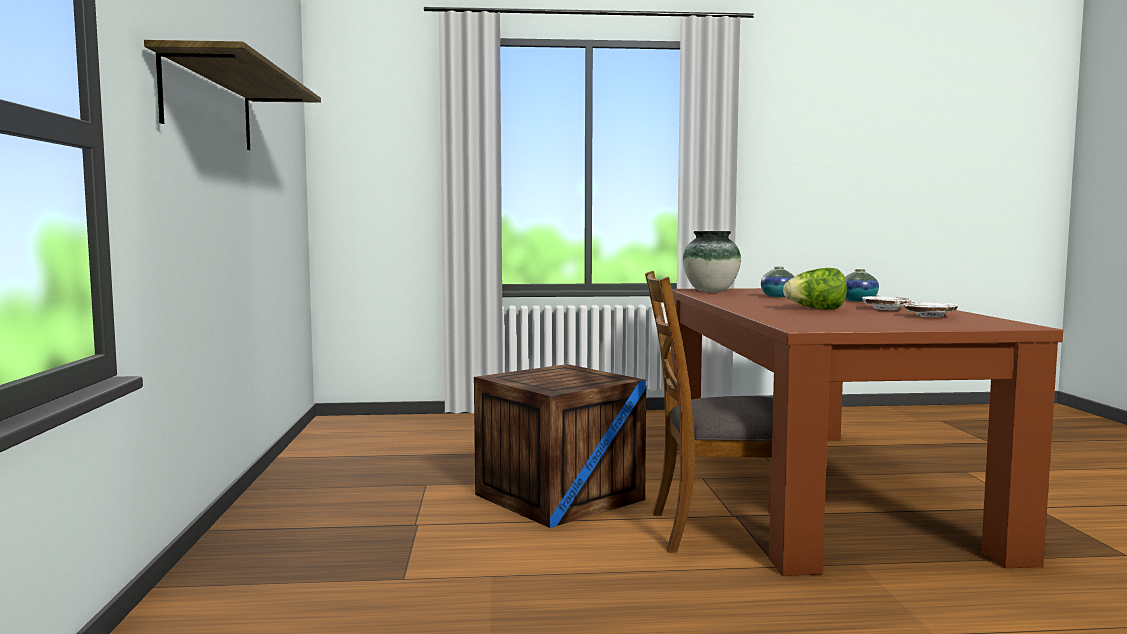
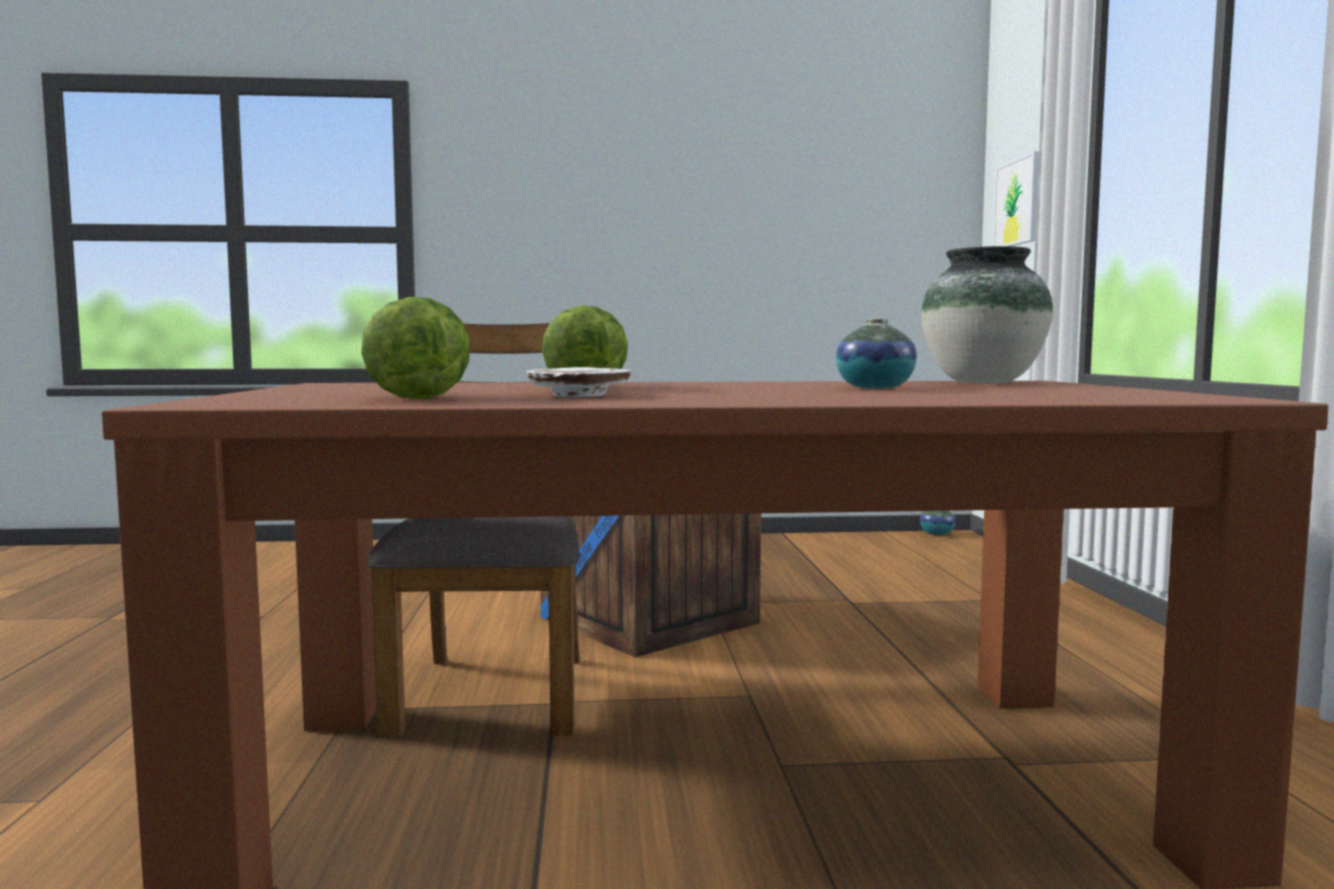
camera: 90 degrees right, 0 degrees up
(209, 106) = (618, 189): shelf -> none
(373, 164) = (1017, 202): none -> picture
(858, 301) = (784, 396): vase -> vase (937, 533)
(930, 316) = (418, 397): white plate -> lettuce

